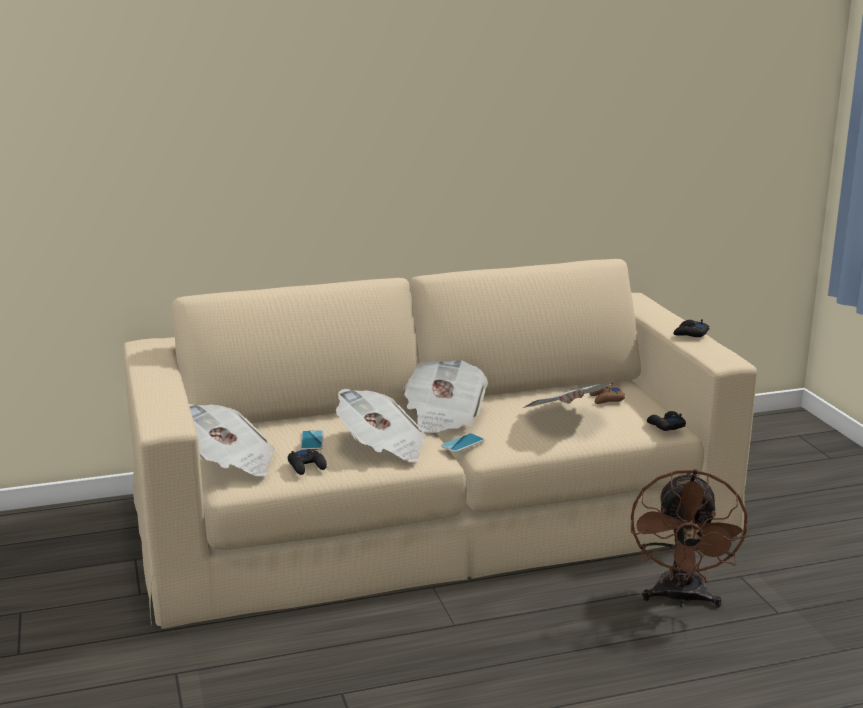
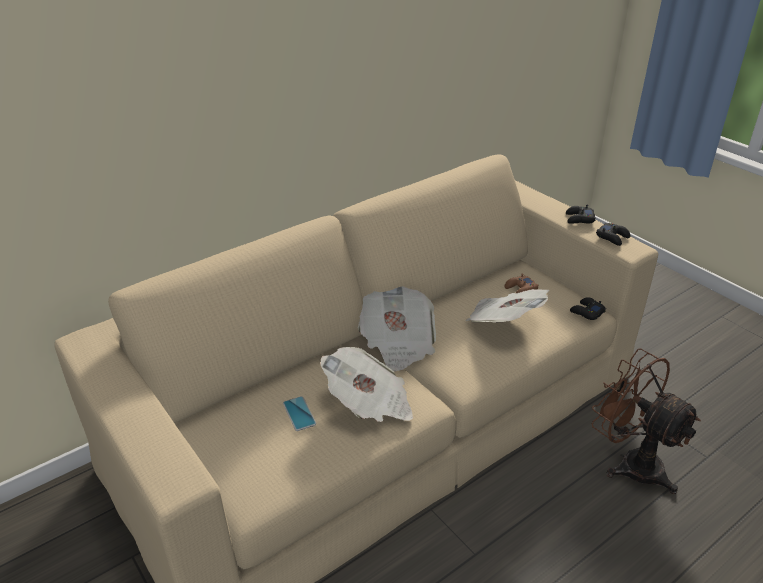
camera: 20 degrees left, 15 degrees up
(230, 463) = (233, 471): newspaper -> none
(307, 466) = (314, 454): black game controller -> black game controller (612, 237)
(462, 443) = (437, 378): phone -> none
(681, 599) = (631, 462): brown fan -> brown fan turned 150 degrees clockwise

